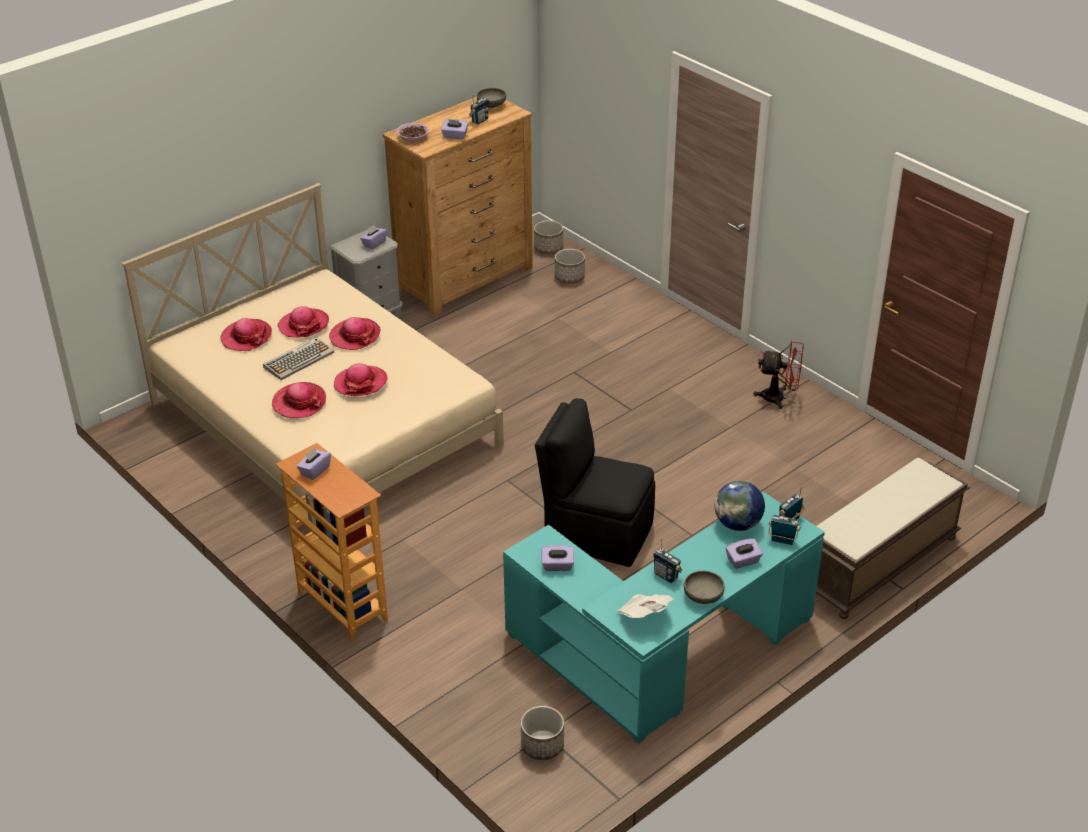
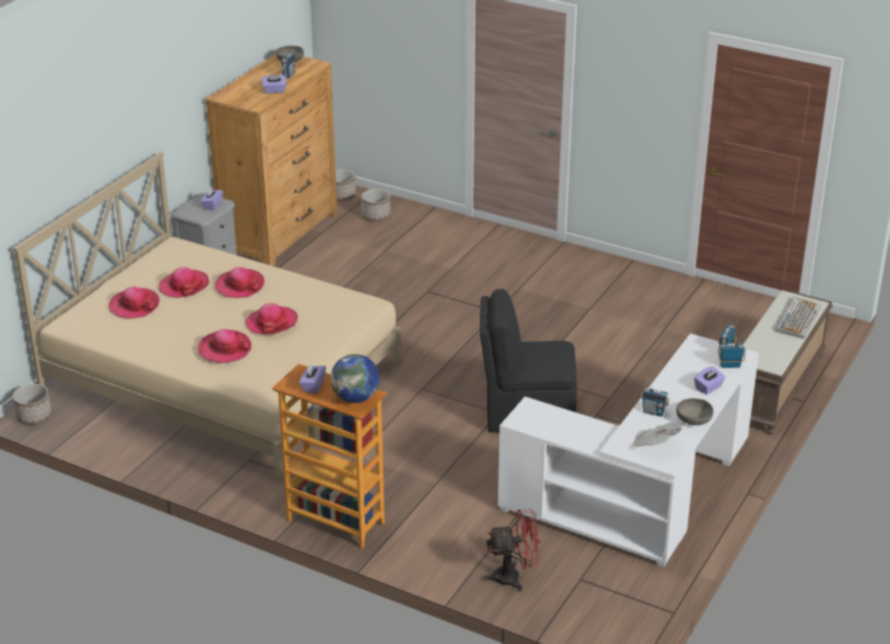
camera: 20 degrees left, 5 degrees down
(299, 359) = (199, 314): keyboard -> keyboard (798, 318)
(412, 137) = (235, 97): bowl -> none
(542, 746) = (583, 589): planter -> planter (34, 417)
(557, 566) = (554, 426): purple tissue box -> none
(662, 656) = (642, 496): turquoise desk -> white desk
(738, 524) = (686, 361): globe -> globe (355, 398)
(779, 398) = (617, 278): red fan -> red fan (514, 577)

